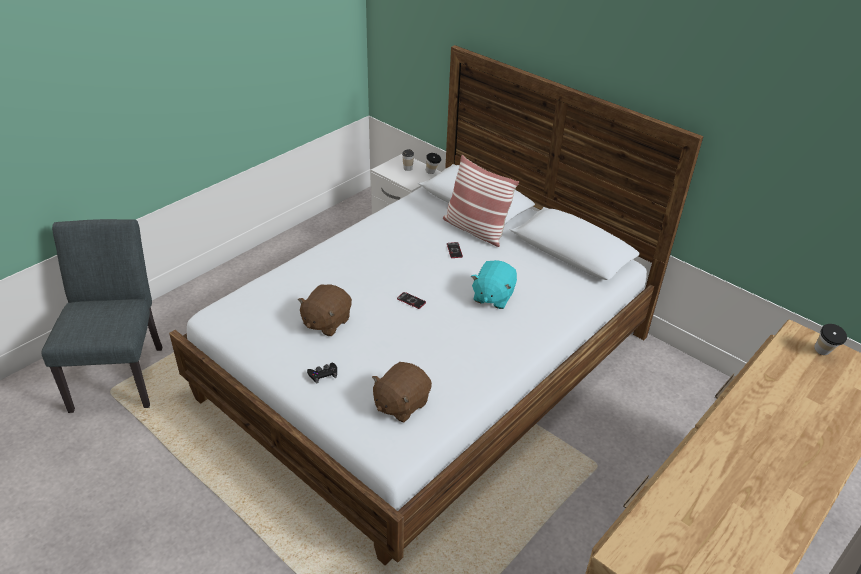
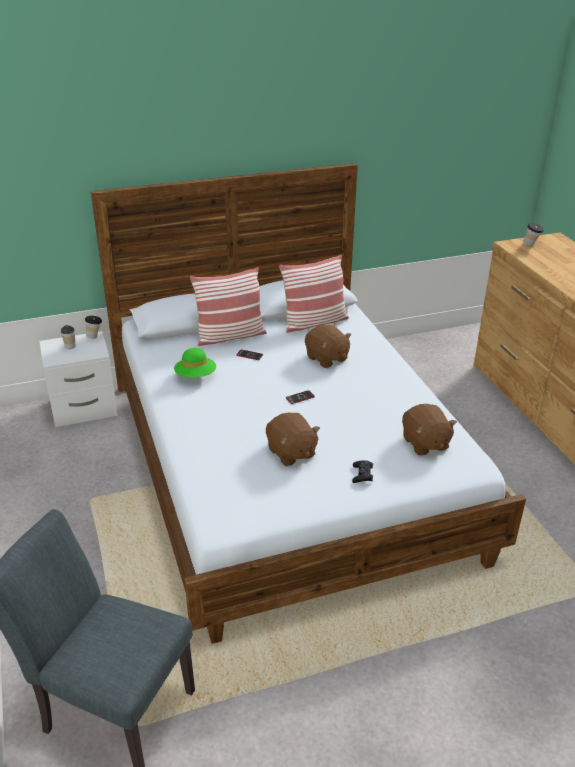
camera: 60 degrees left, 5 degrees down
(396, 234) = (196, 376): none -> green hat
(492, 296) = (326, 358): turquoise plush toy -> brown plush toy
(550, 268) = (314, 322): none -> pillow

